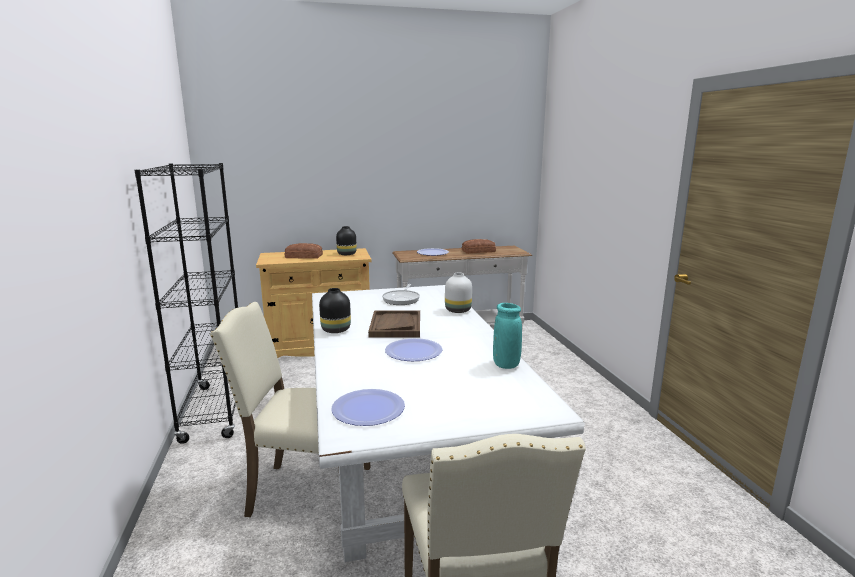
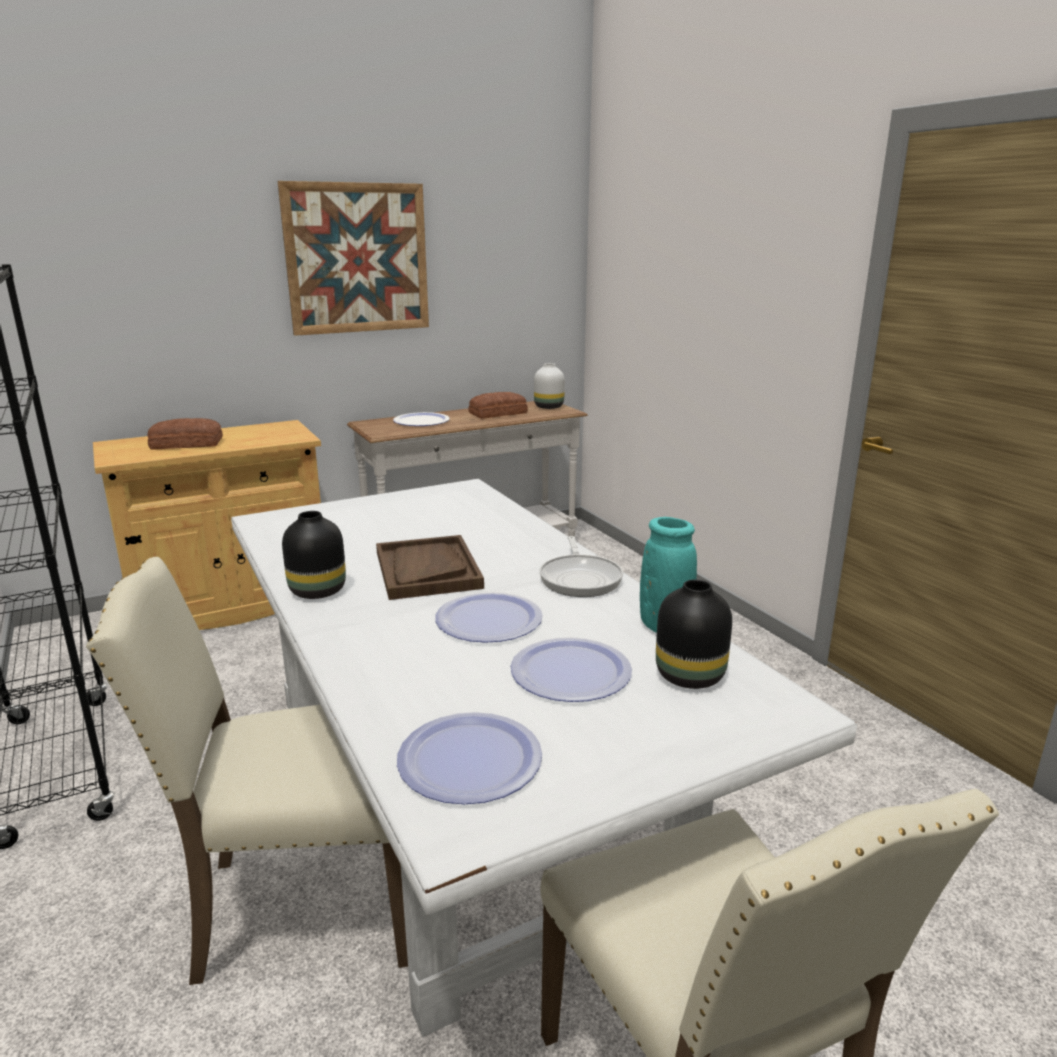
camera: 15 degrees left, 5 degrees up
(347, 254) = (270, 434): black vase -> black vase (691, 676)
(402, 299) = (411, 515): frying pan -> frying pan (580, 578)
(404, 162) = (357, 258): none -> picture
(441, 379) = (570, 672): none -> plate
(457, 311) = (522, 528): white vase -> white vase (548, 407)

